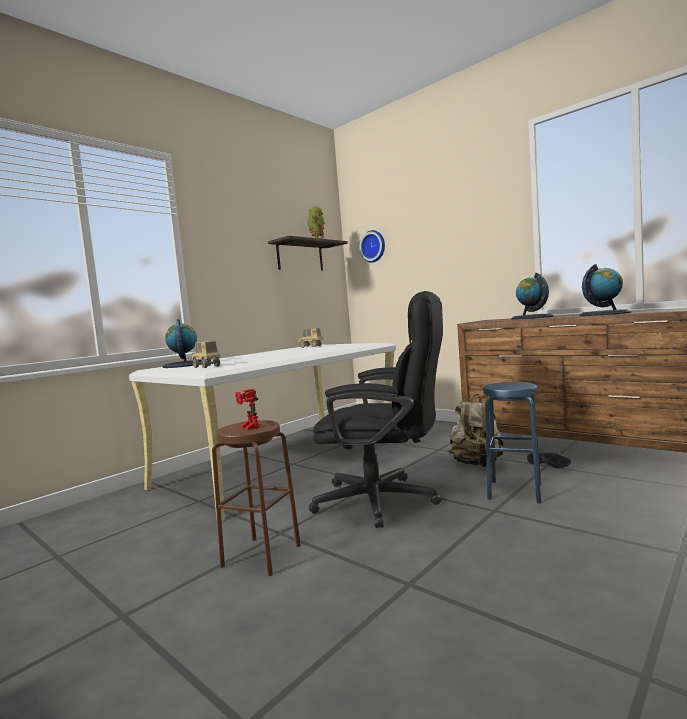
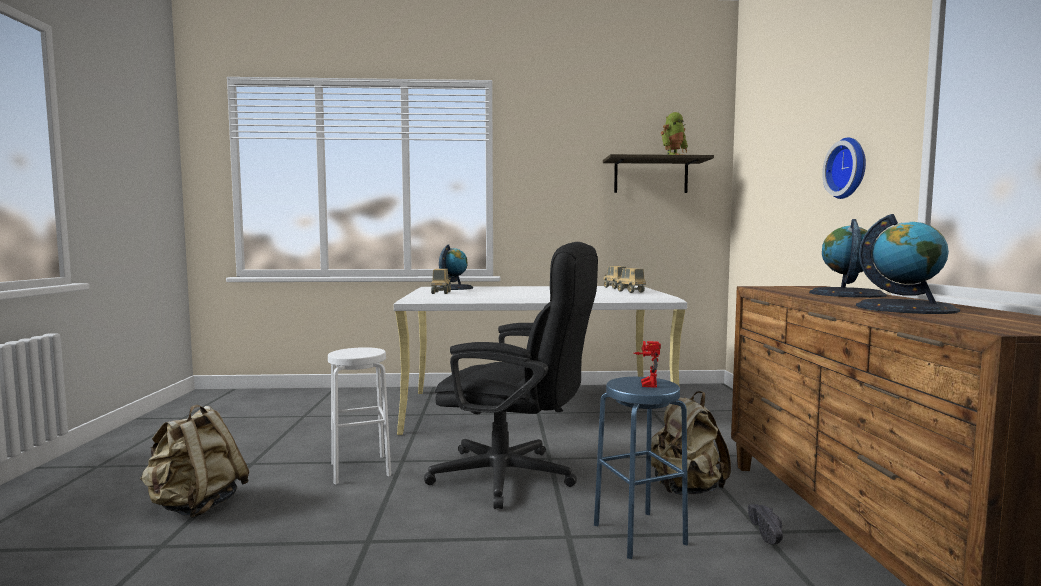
camera: 45 degrees right, 0 degrees up
(173, 679) = (196, 506): none -> beige backpack
(247, 427) = (355, 352): toy robot -> toy robot (645, 384)
(261, 555) = (360, 469): brown stool -> white stool
(339, 345) = (630, 291): none -> toy truck
(374, 246) = (755, 161): wall clock -> wall clock (849, 168)
(387, 501) = (516, 477): black office chair -> black office chair turned 45 degrees counterclockwise

